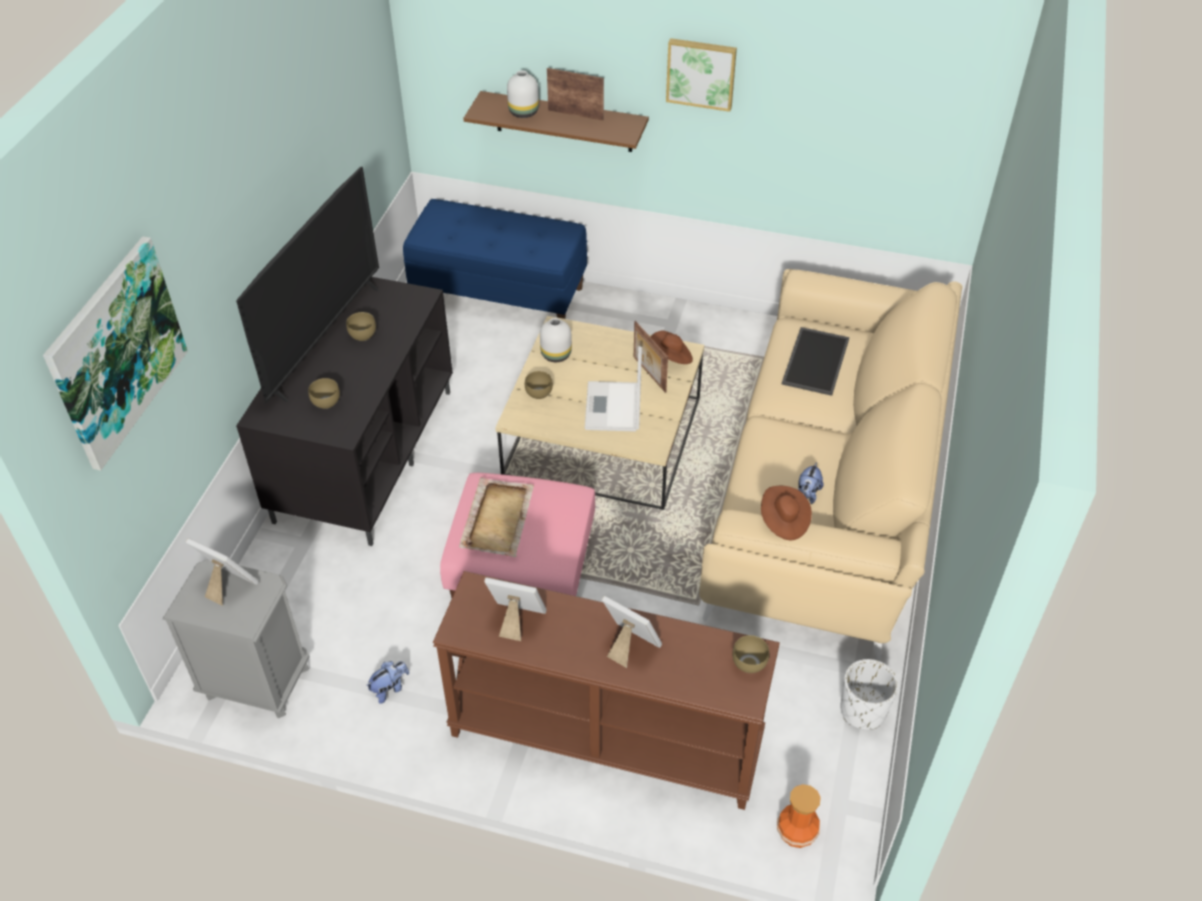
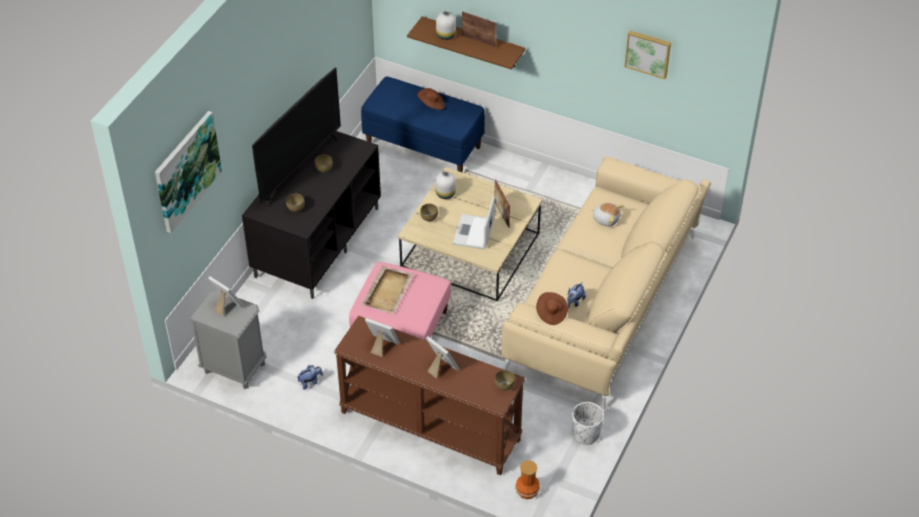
camera: 10 degrees right, 0 degrees up
(671, 357) = (518, 205): brown hat -> brown hat (431, 105)
(701, 73) = (557, 27): picture -> picture (648, 53)
(814, 360) = (606, 219): tray -> plush toy

